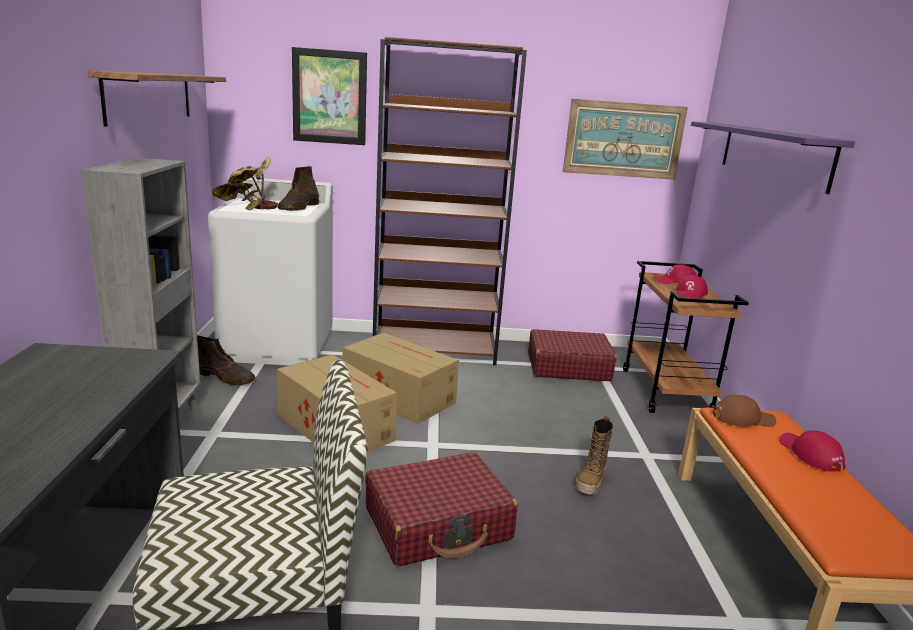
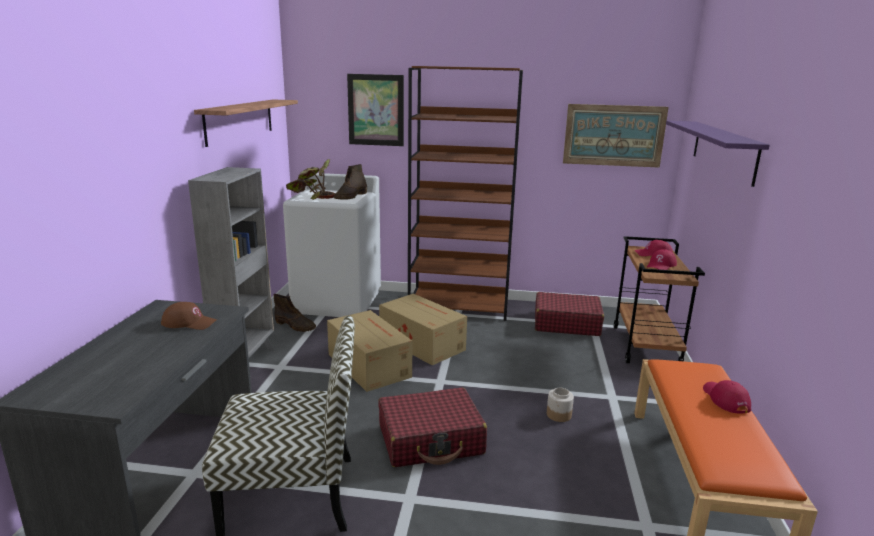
camera: 10 degrees right, 0 degrees up
(591, 481) = (559, 415): boot -> jar
(742, 418) = (679, 369): brown cap -> brown cap (189, 322)

